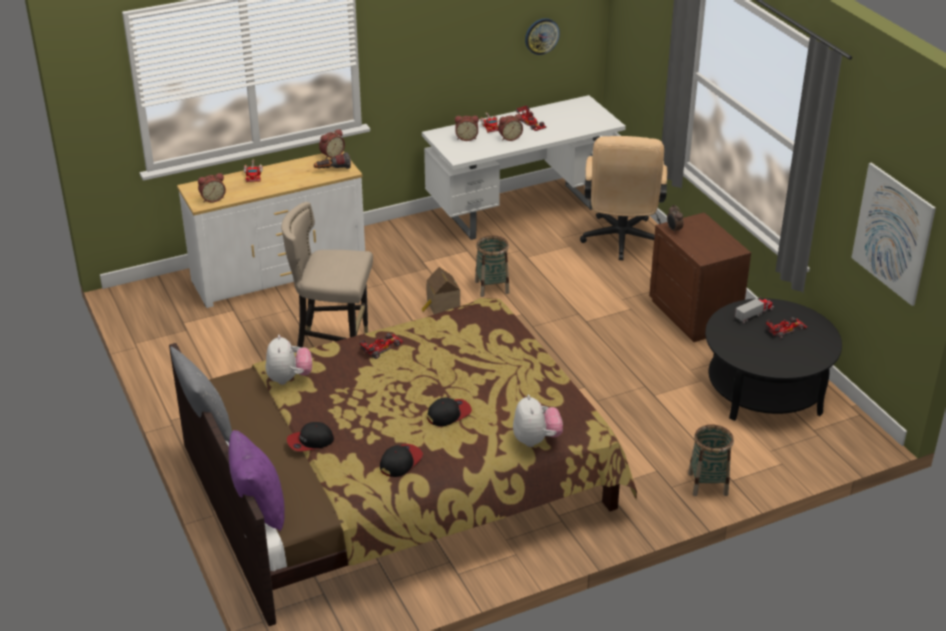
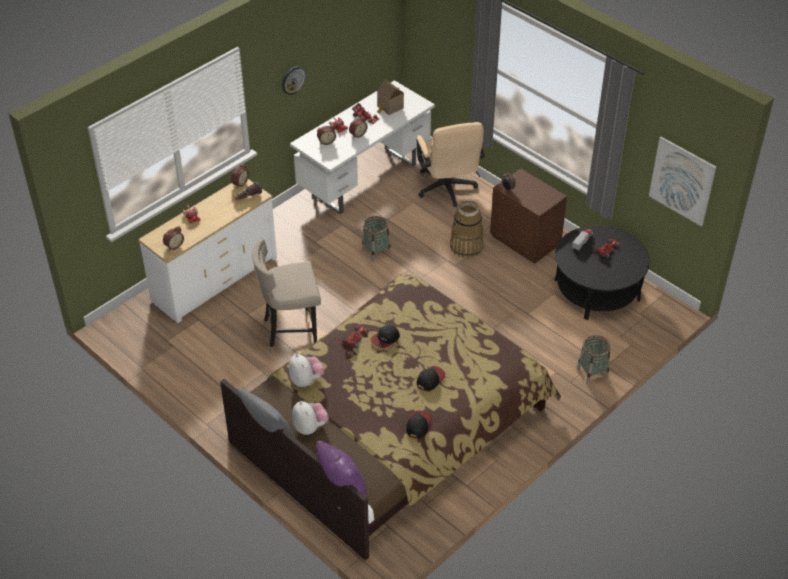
camera: 20 degrees left, 10 degrees up
(310, 441) = (349, 426): cap -> cap (385, 339)
(441, 307) = (349, 278): toy house -> toy house (389, 107)
(536, 440) = (496, 383): plush toy -> plush toy (310, 427)
(541, 36) = (361, 49): wall clock -> wall clock (293, 80)
(611, 305) = (466, 247): none -> basket

